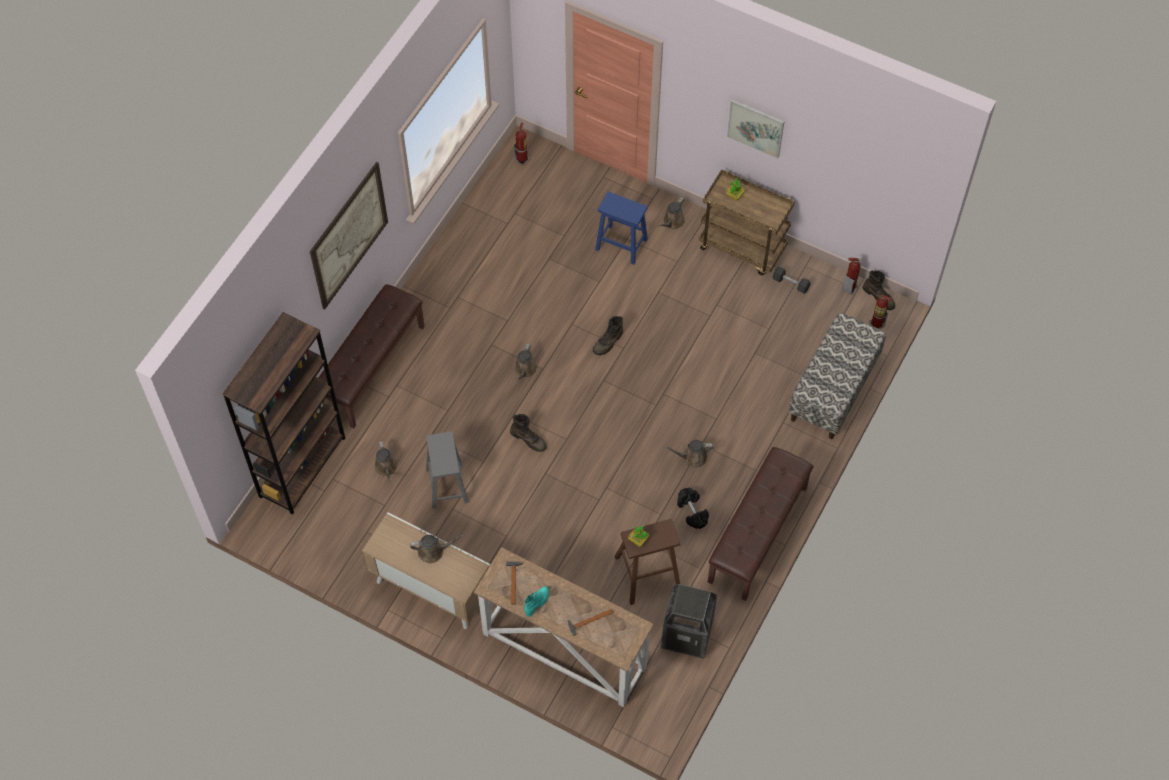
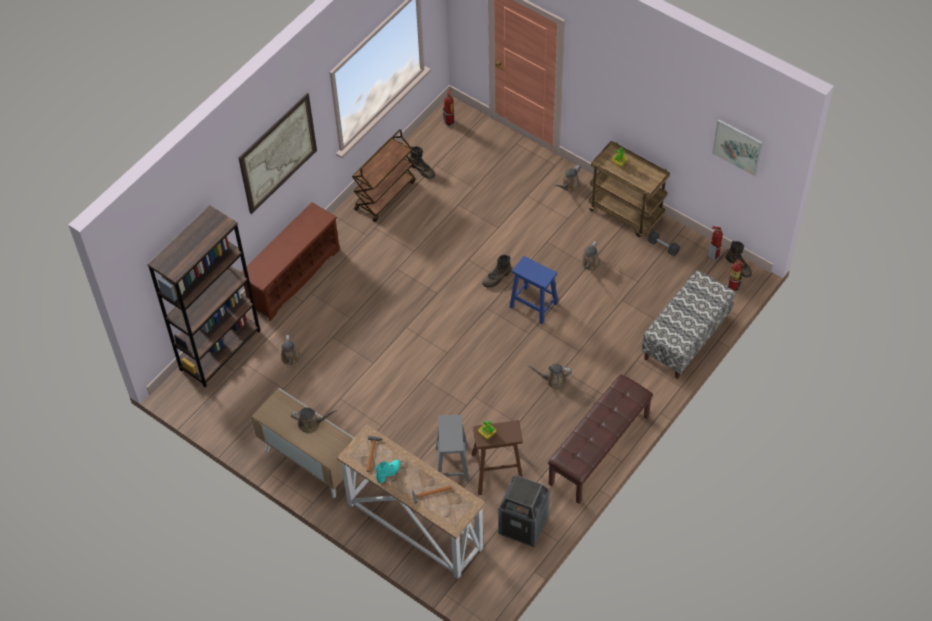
camera: 10 degrees right, 5 degrees down
(372, 367) = (293, 276): brown bench -> brown shoe rack
(446, 484) = (339, 378): grey stool -> grey stool (452, 463)
(462, 256) = (385, 195): none -> brown cart
(525, 370) = (421, 293): brown watering can -> brown watering can (589, 264)
(528, 439) = (415, 349): brown boot -> brown boot (422, 169)
(622, 244) = (522, 200): blue stool -> blue stool (534, 305)
(692, 511) = (545, 424): black dumbbell -> none
(755, 128) = (638, 103): picture -> picture (737, 147)

